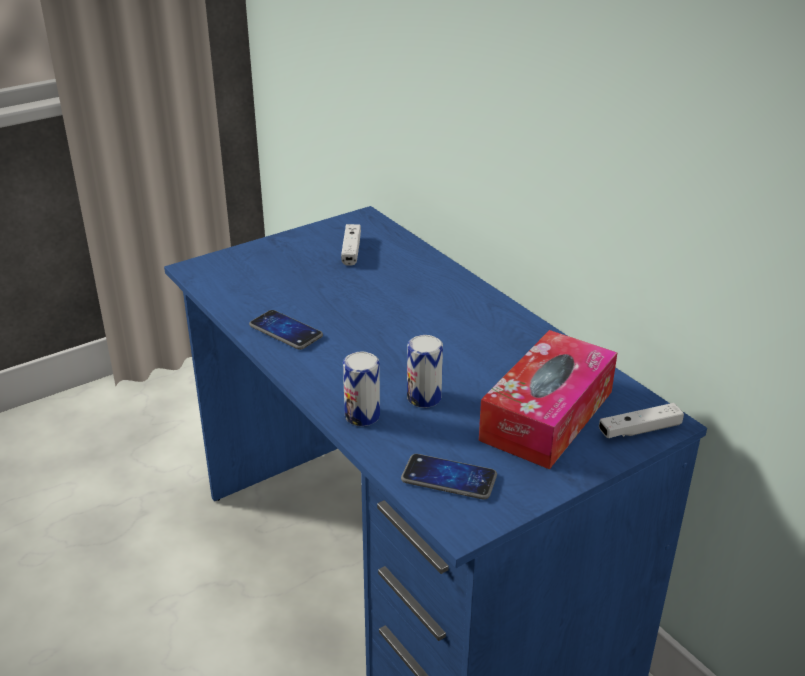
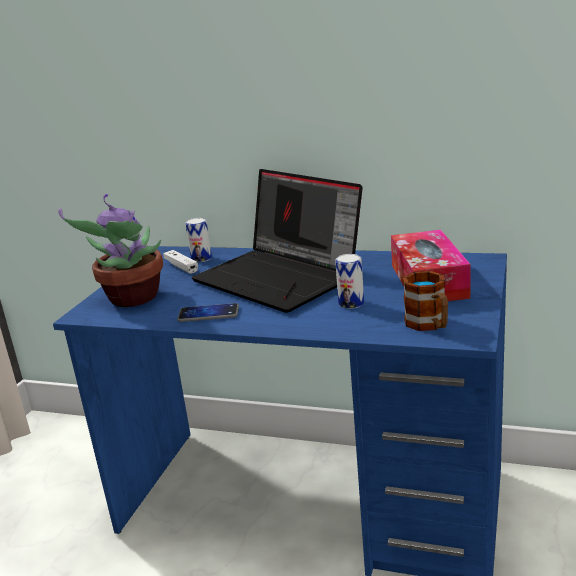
camera: 35 degrees left, 10 degrees down
(255, 272) = (132, 299): none -> potted plant
(362, 415) = (331, 325): can -> can (201, 258)
(413, 320) = (281, 278): none -> laptop
(449, 478) = (429, 325): phone -> mug
(639, 430) = (481, 266): white game controller -> none

